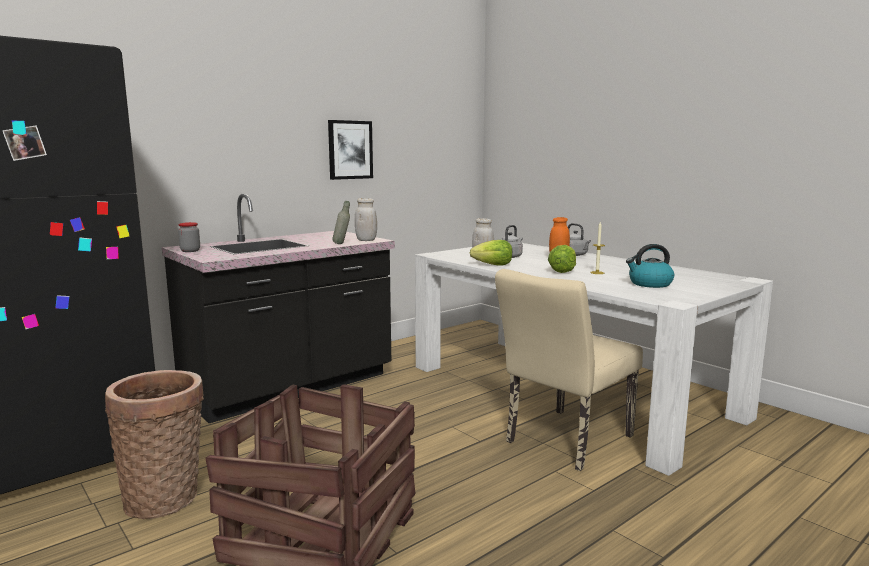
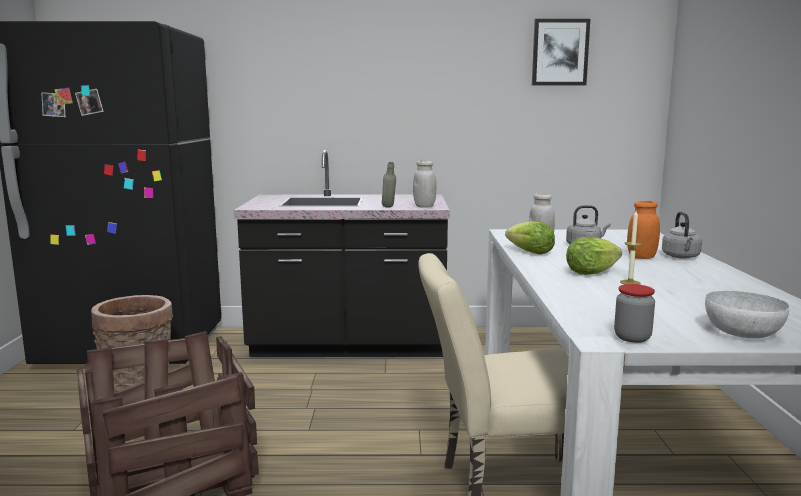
camera: 40 degrees right, 0 degrees up
(190, 251) = (262, 199): jar -> jar (632, 338)
(350, 150) = (462, 108): picture -> picture (560, 52)
(649, 284) = (654, 310): kettle -> none
(709, 286) = (741, 333): none -> white bowl

